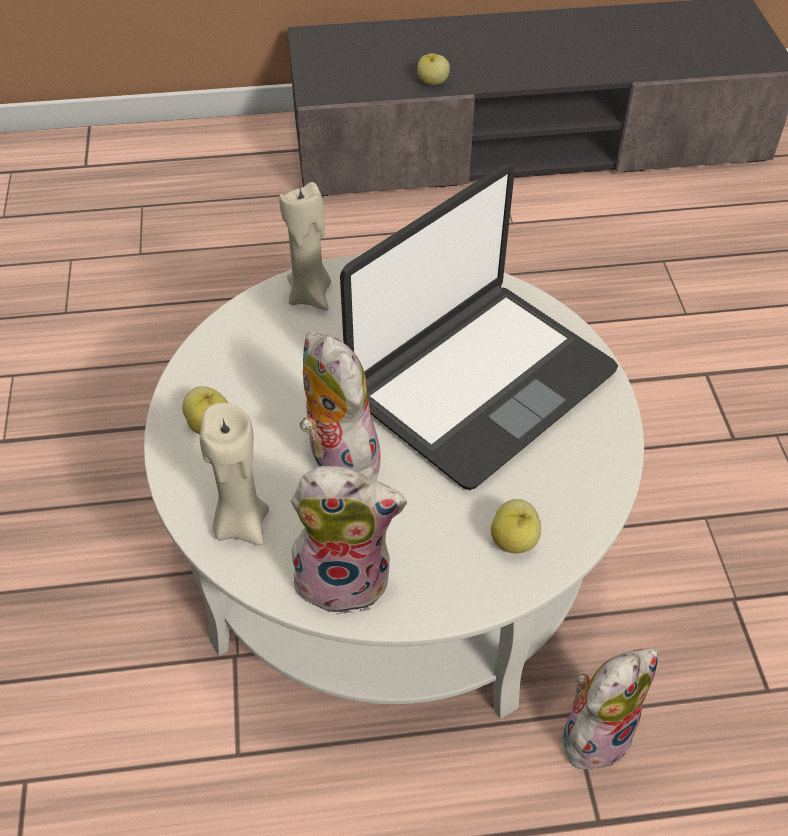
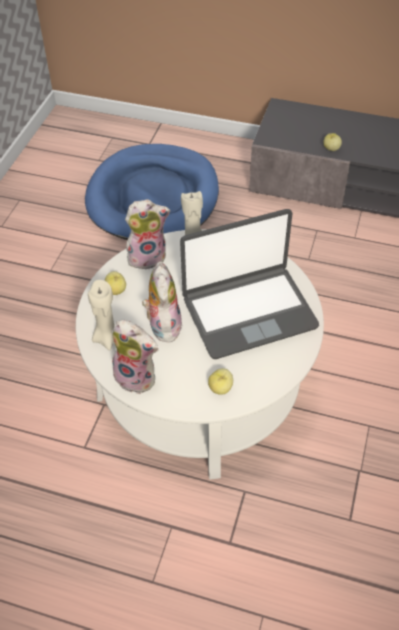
camera: 25 degrees right, 0 degrees up
(139, 253) = (153, 197): none -> blue dog bed
(596, 732) = (251, 503): plush toy -> plush toy (148, 256)

